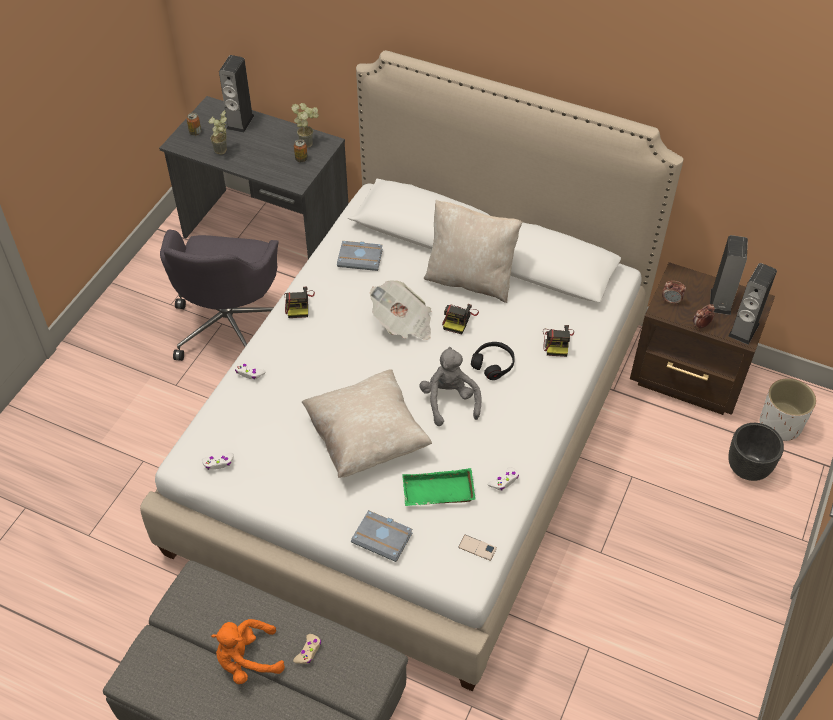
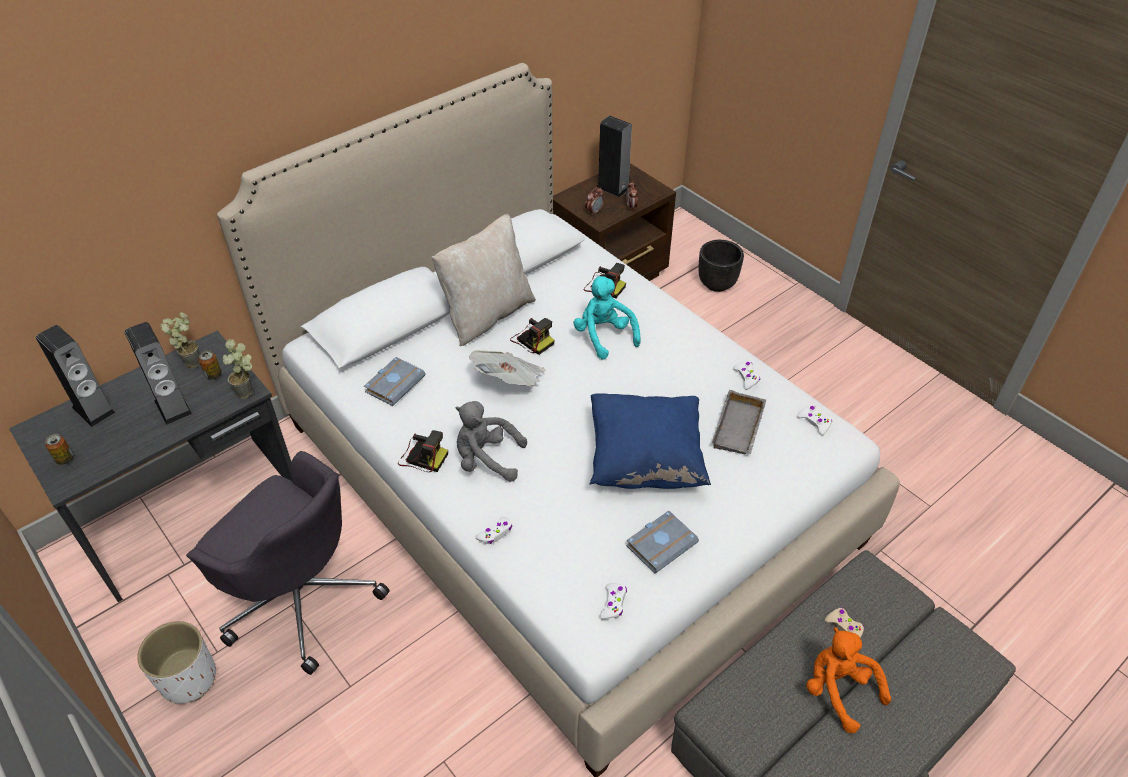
camera: 65 degrees left, 5 degrees down
(222, 153) = (130, 443): potted plant -> potted plant (250, 392)
(247, 660) = (838, 690): orange plush toy -> orange plush toy turned 135 degrees clockwise
(367, 438) = (645, 460): beige pillow -> blue pillow
(383, 537) = (777, 487): grey book -> grey book (661, 543)
(437, 493) = (740, 429): green tray -> grey tray
(449, 400) = (631, 381): grey plush toy -> grey plush toy (486, 459)
(477, 547) = (814, 422): phone -> white game controller
(493, 364) = (604, 336): black headphones -> turquoise plush toy
(743, 330) = (650, 188): speaker -> speaker (173, 407)
(780, 425) = (686, 250): white planter -> white planter (189, 678)

